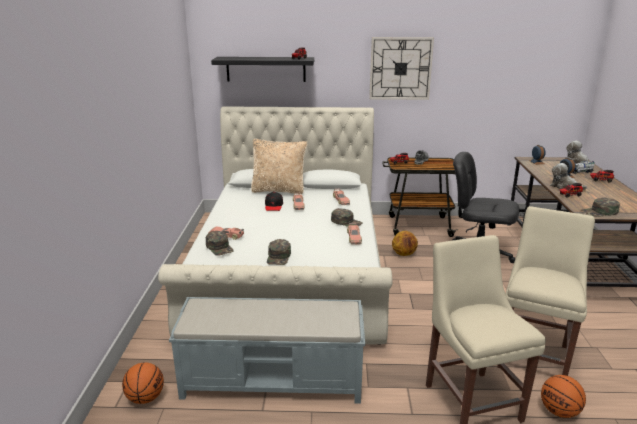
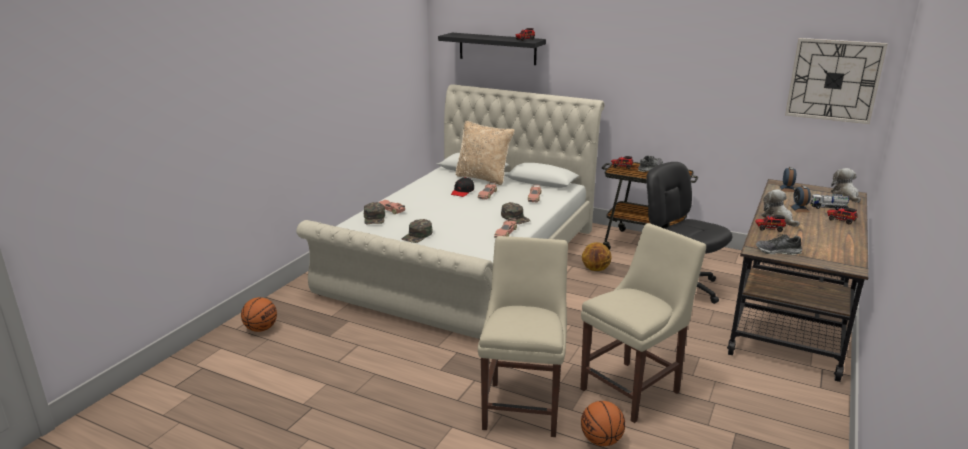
camera: 25 degrees right, 0 degrees up
(274, 380) = (367, 343): grey bench -> none
(400, 68) = (639, 58): wall clock -> wall clock (834, 80)
(600, 212) = (778, 251): green cap -> shoe

